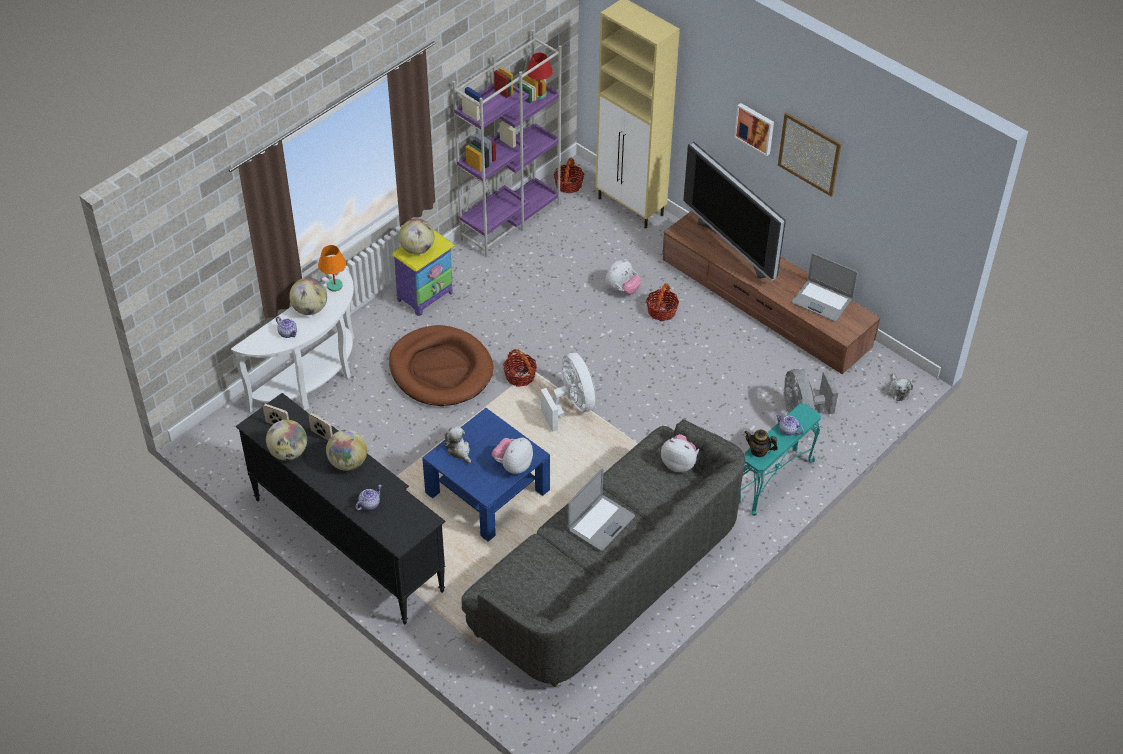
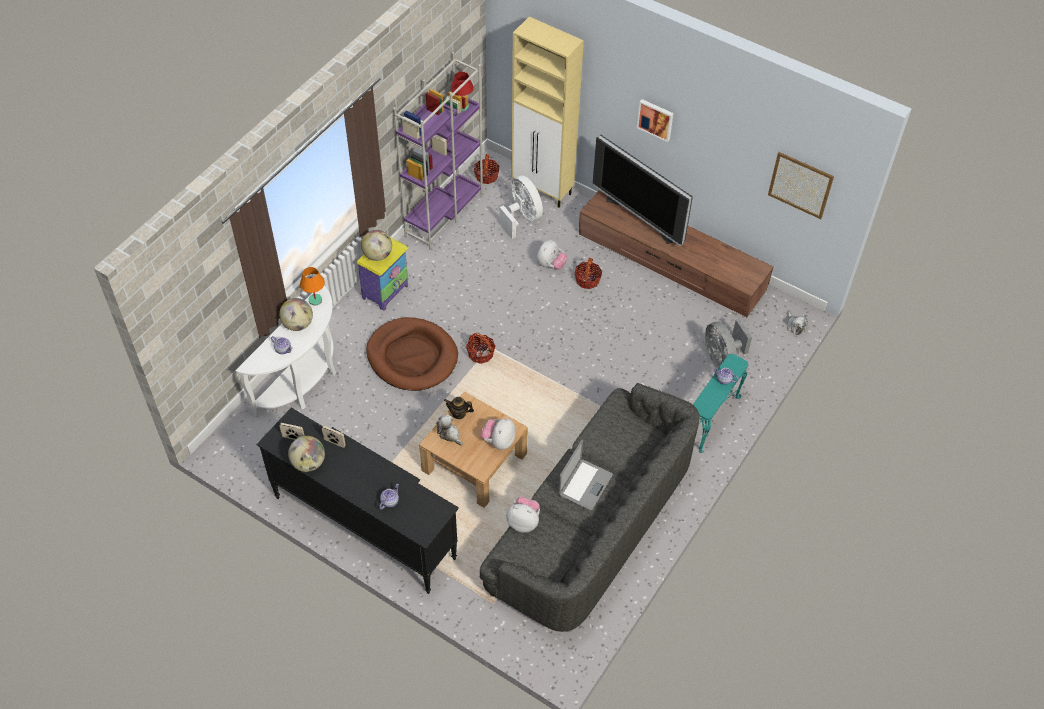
camera: 10 degrees left, 5 degrees up
(348, 462) = (363, 465): globe -> none
(487, 491) = (474, 462): blue coffee table -> brown coffee table
(571, 406) = (529, 375): white fan -> white fan (522, 218)
(679, 463) = (639, 421): plush toy -> plush toy (523, 522)
(759, 451) = (704, 401): teapot -> teapot (459, 413)
(809, 153) = (707, 137): picture -> picture (800, 184)
(822, 301) = (723, 258): laptop -> none

